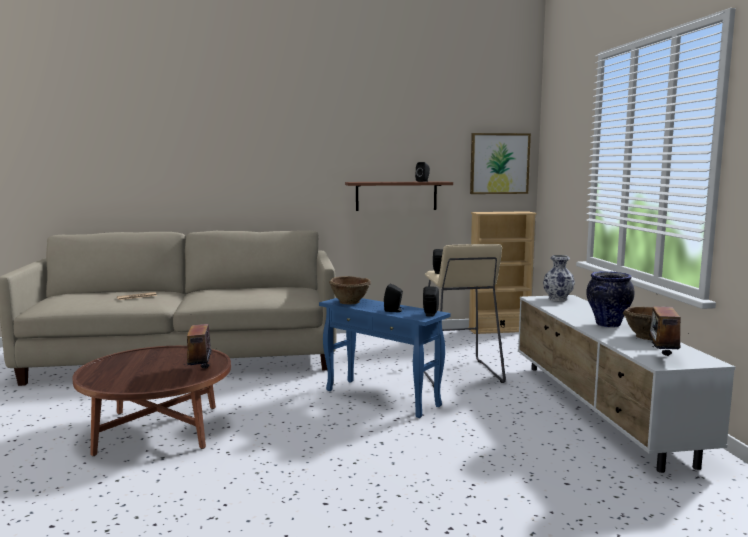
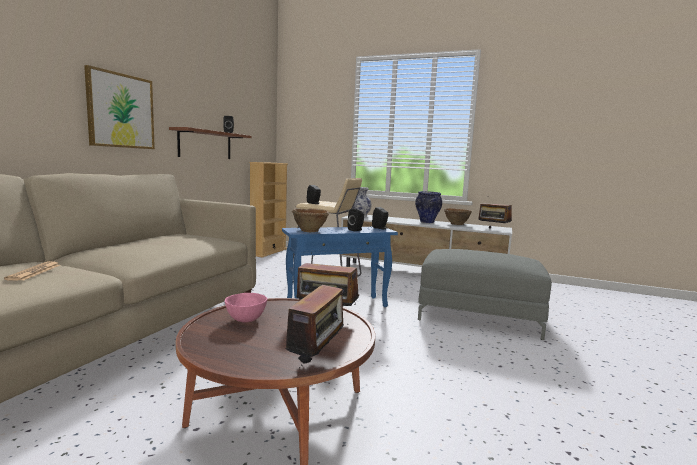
camera: 60 degrees left, 0 degrees up
(109, 384) = (317, 358): none -> radio
(166, 357) = (245, 320): none -> pink bowl
(482, 471) = (478, 315): none -> grey ottoman
(499, 163) = (260, 125): picture -> picture (121, 111)

